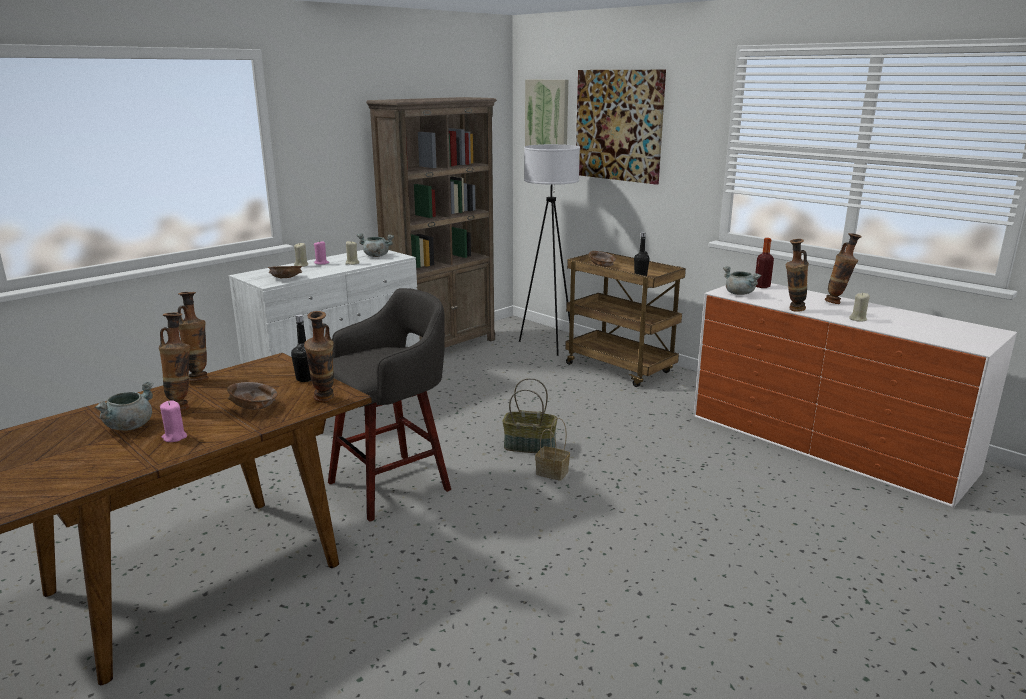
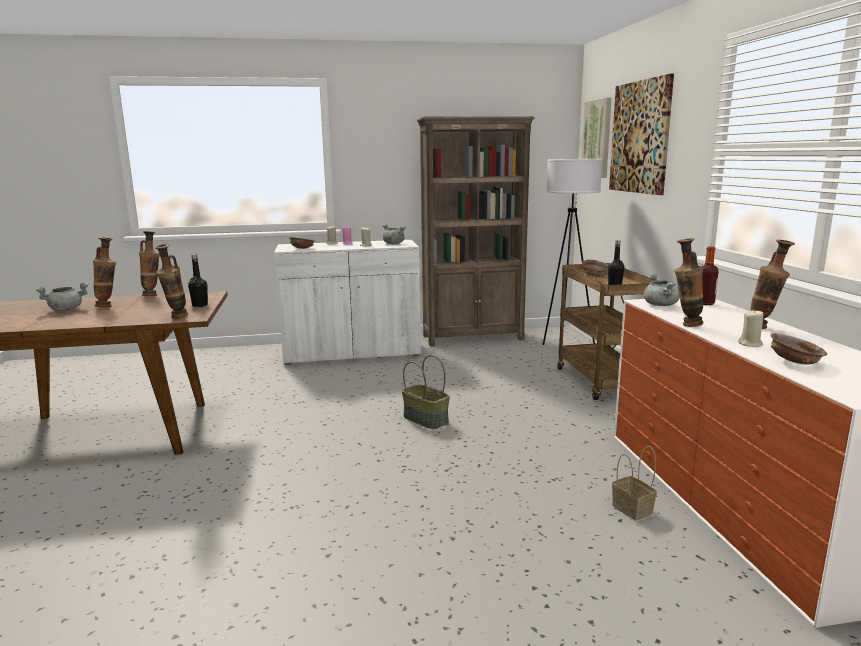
camera: 35 degrees right, 5 degrees down
(174, 437) = (67, 319): pink candle -> none
(254, 407) = (136, 313): brown bowl -> brown bowl (794, 362)
(393, 485) = (291, 417): grey stool -> none
(553, 472) = (412, 443): basket -> basket (633, 509)

